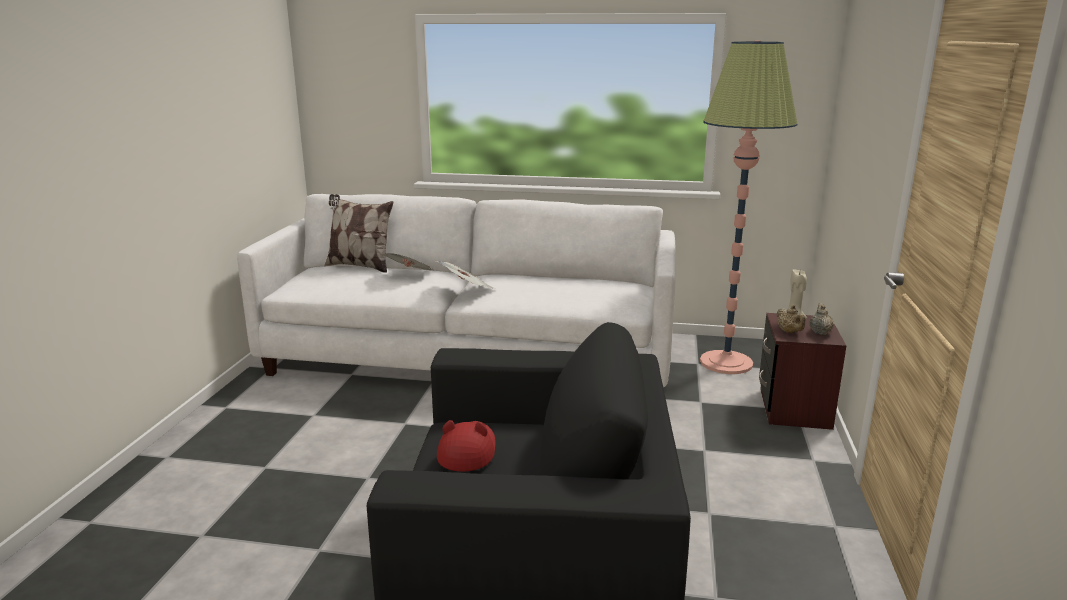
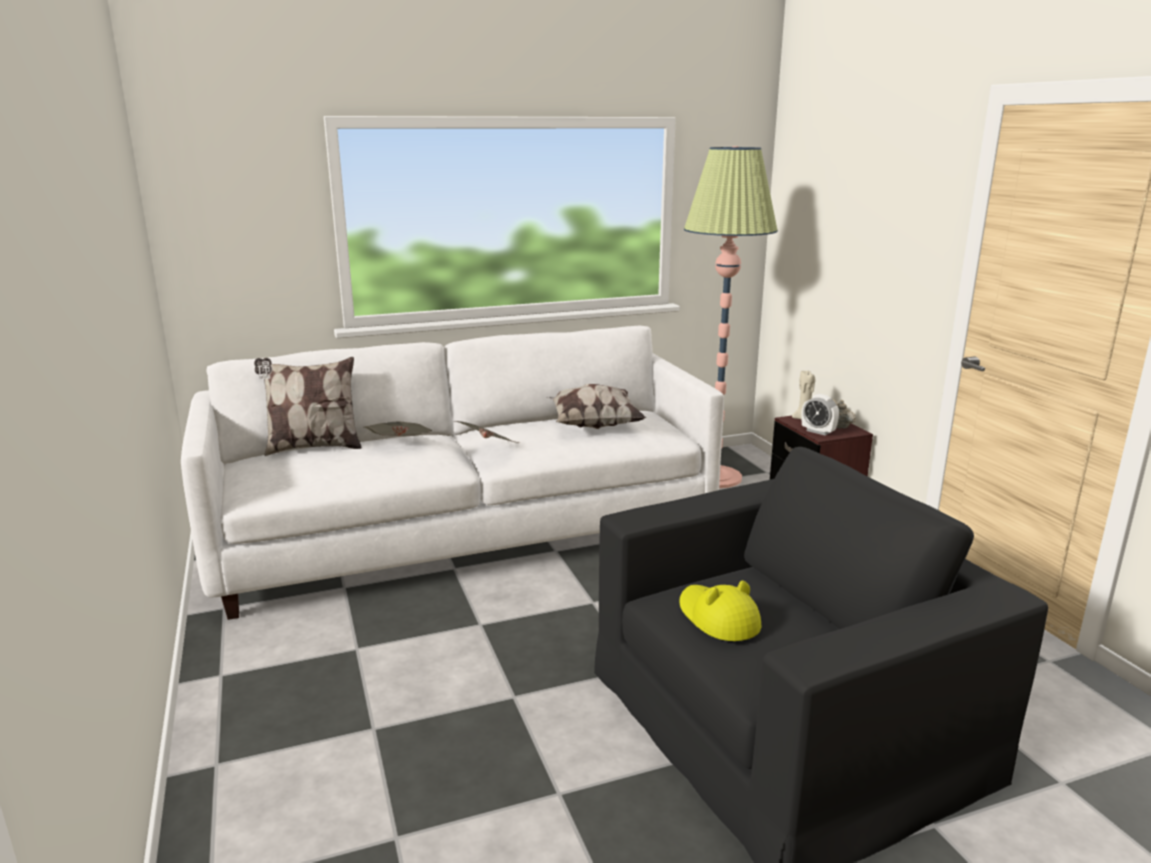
camera: 30 degrees left, 0 degrees up
(467, 450) = (718, 617): red hat -> yellow hat
(570, 286) = (592, 425): none -> pillow
(789, 332) = (818, 432): beige teapot -> alarm clock

